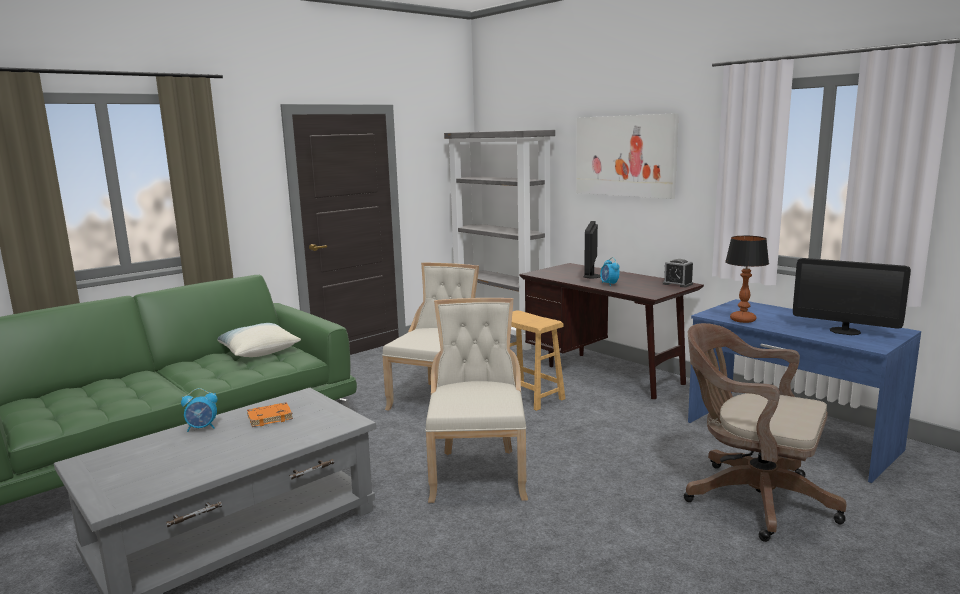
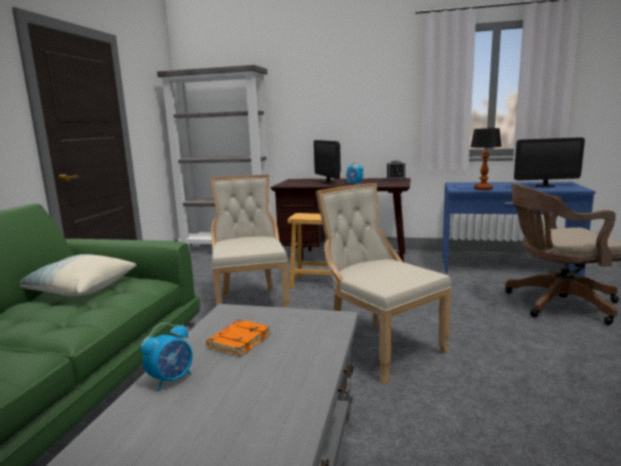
camera: 35 degrees left, 0 degrees up
(625, 156) = (335, 87): picture -> none

